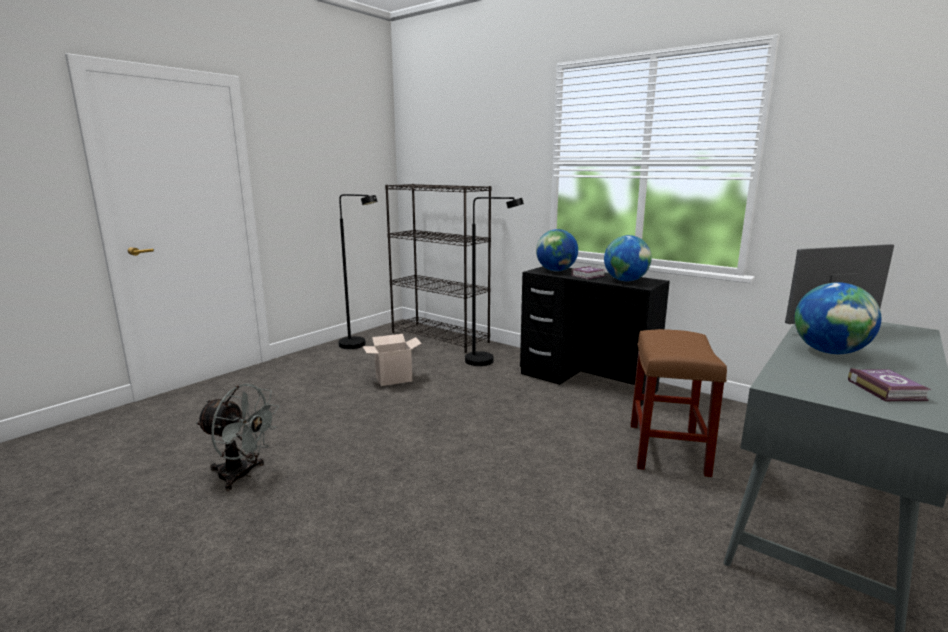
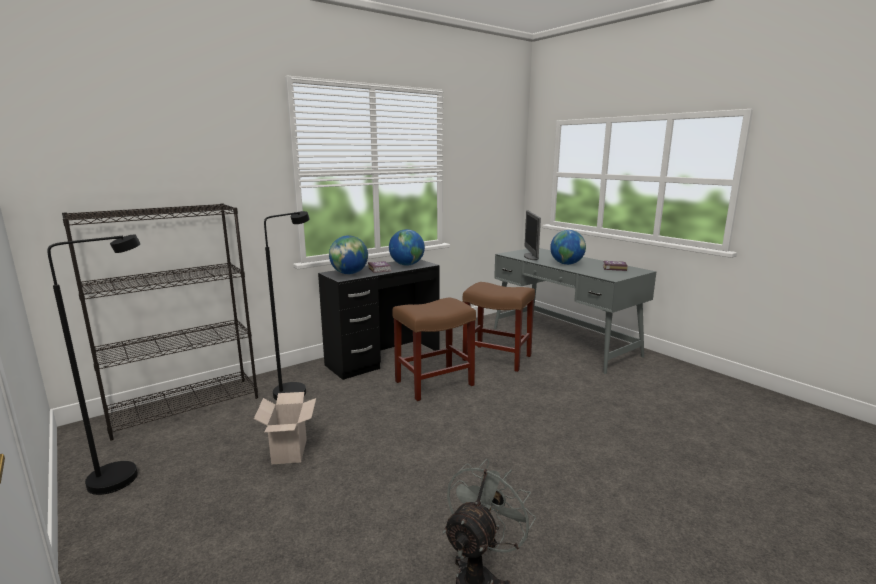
camera: 75 degrees left, 0 degrees up
(549, 416) = (433, 383): none -> brown stool

